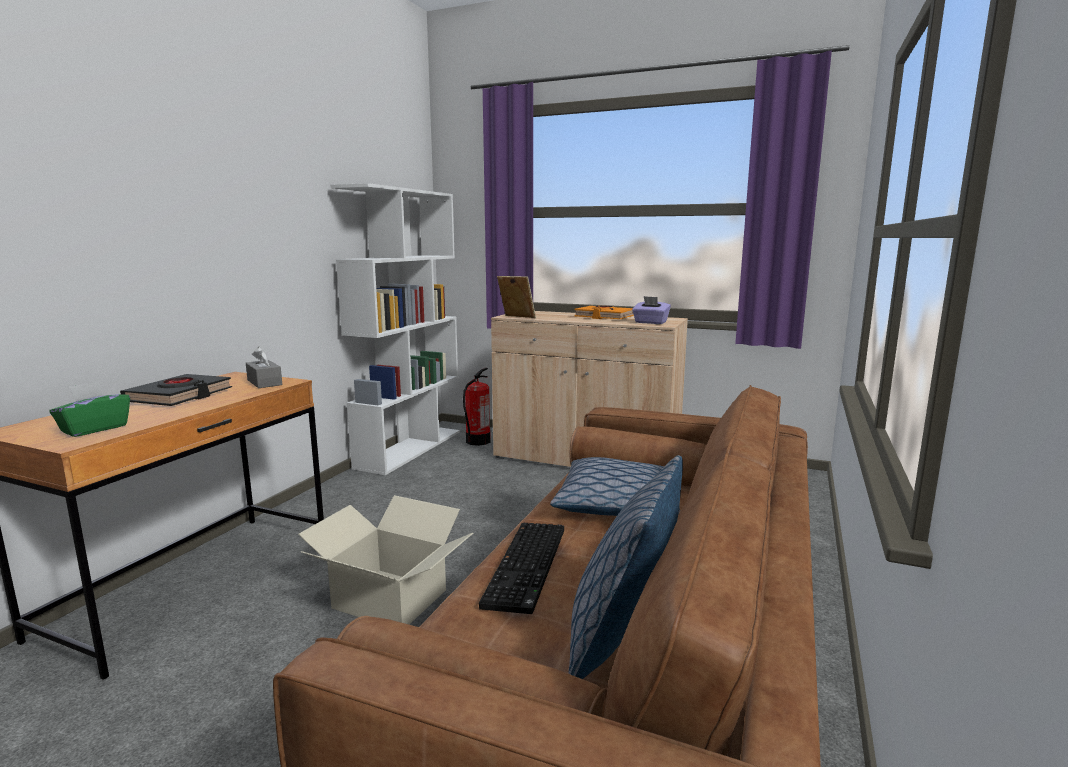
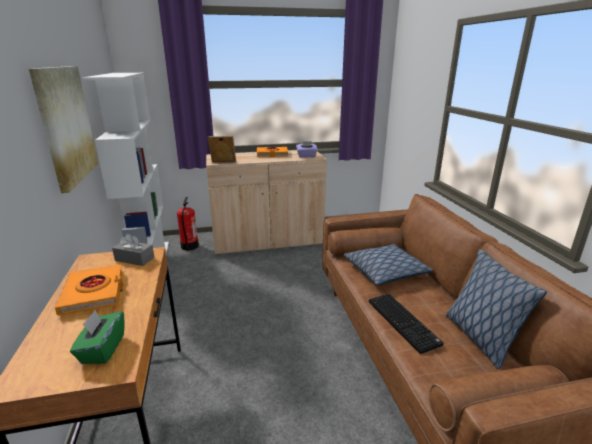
camera: 35 degrees left, 10 degrees up
(180, 396) = (94, 293): black book -> orange book
(274, 228) = (66, 125): none -> picture
(390, 598) = (272, 367): cardboard box -> none

